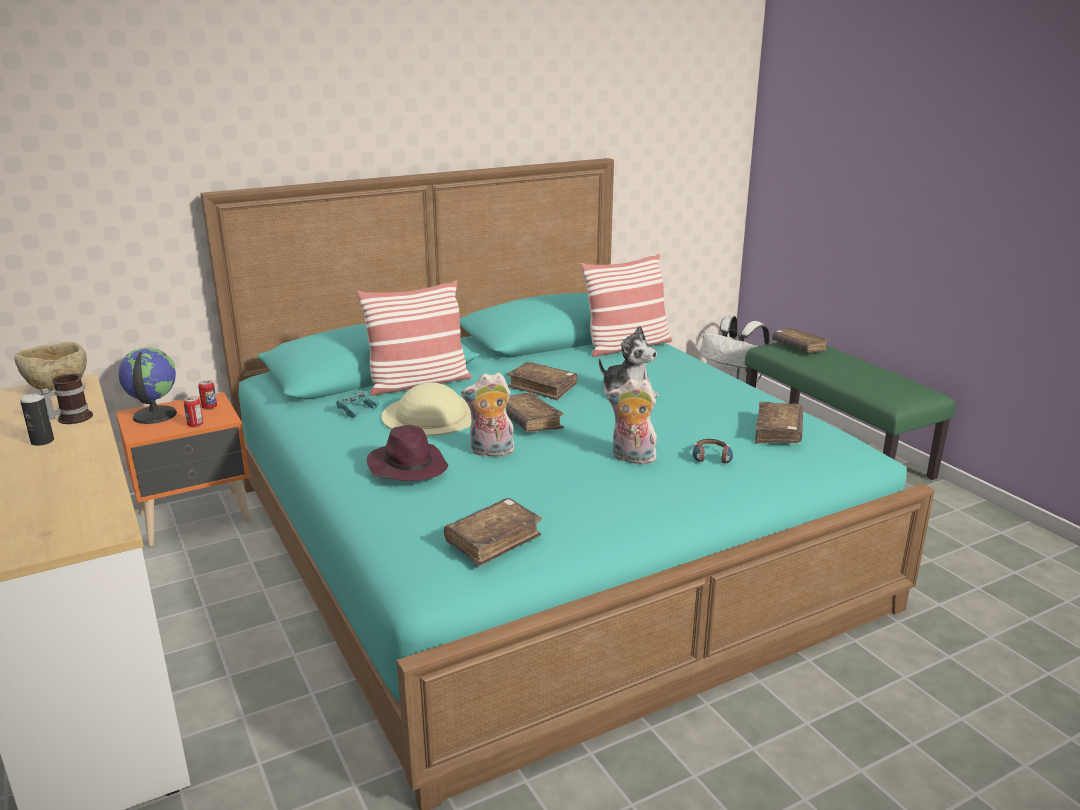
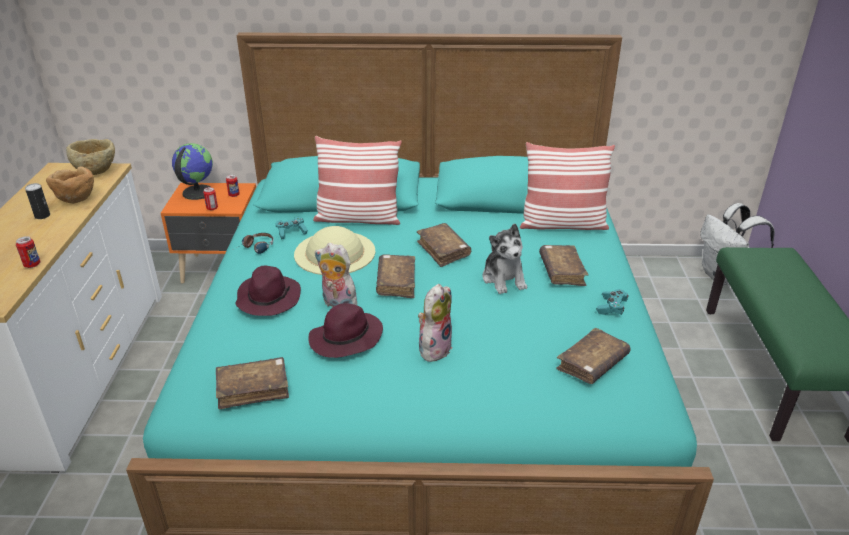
camera: 30 degrees right, 10 degrees up
(71, 418) = (76, 200): mug -> brown bowl
(105, 485) = (32, 265): none -> can
(538, 476) = (345, 339): none -> purple hat
(631, 458) = (434, 348): plush toy -> plush toy turned 75 degrees clockwise
(712, 460) = (497, 374): headphones -> headphones (255, 249)
(743, 392) = (611, 307): none -> turquoise game controller
(799, 347) = (770, 261): brown book -> brown book (562, 271)

